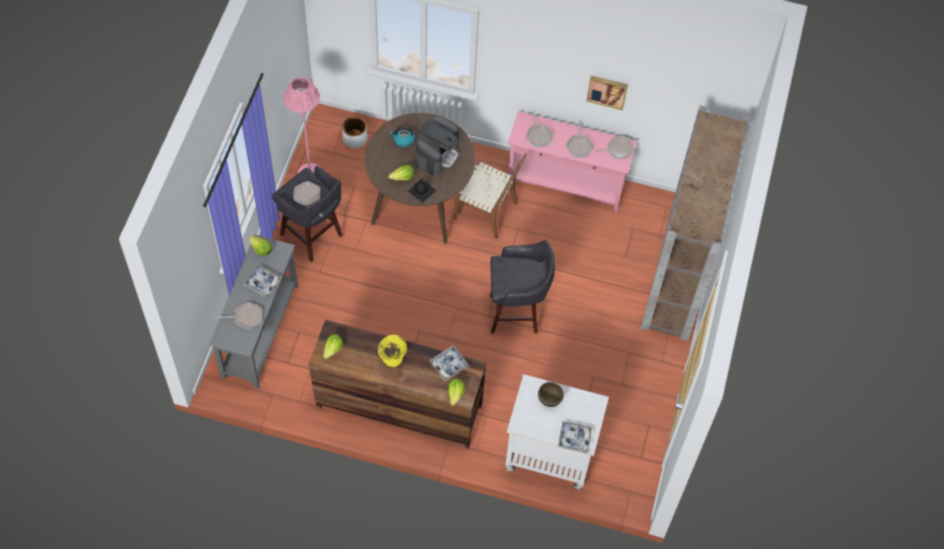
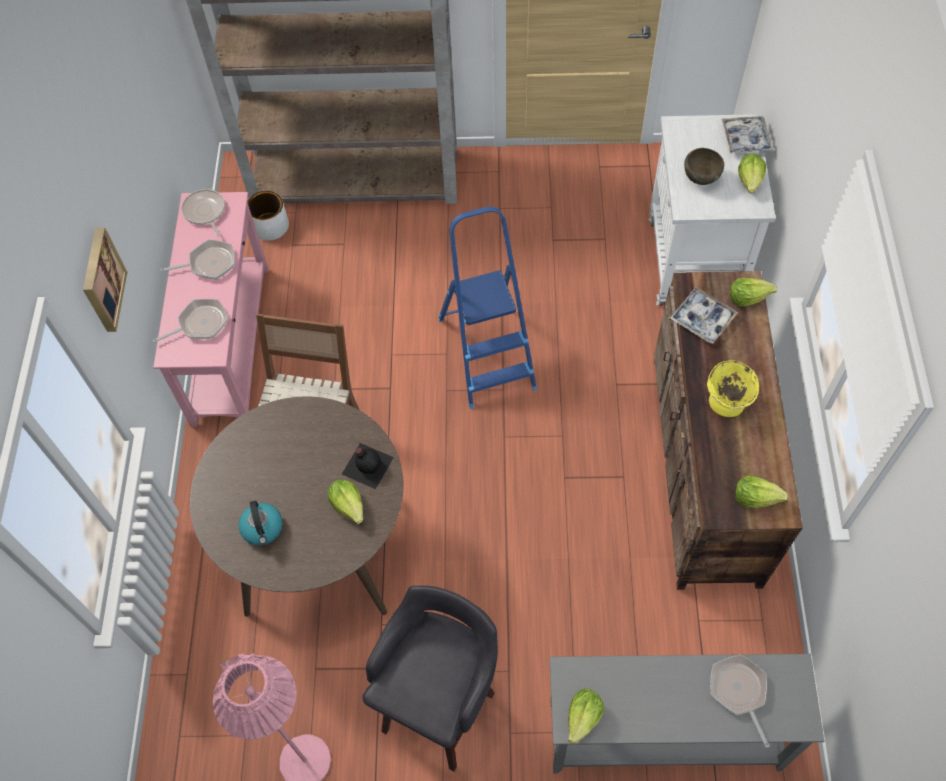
camera: 100 degrees left, 0 degrees up
(262, 282) = (653, 687): tray -> none
(308, 197) = (437, 665): frying pan -> none
(355, 138) = (205, 703): white planter -> white planter (270, 226)
(437, 154) = (281, 463): coffee machine -> none
(516, 314) = (487, 354): grey stool -> blue step ladder
(539, 428) = (750, 180): none -> lettuce
(607, 91) = (137, 170): picture -> picture (101, 280)

